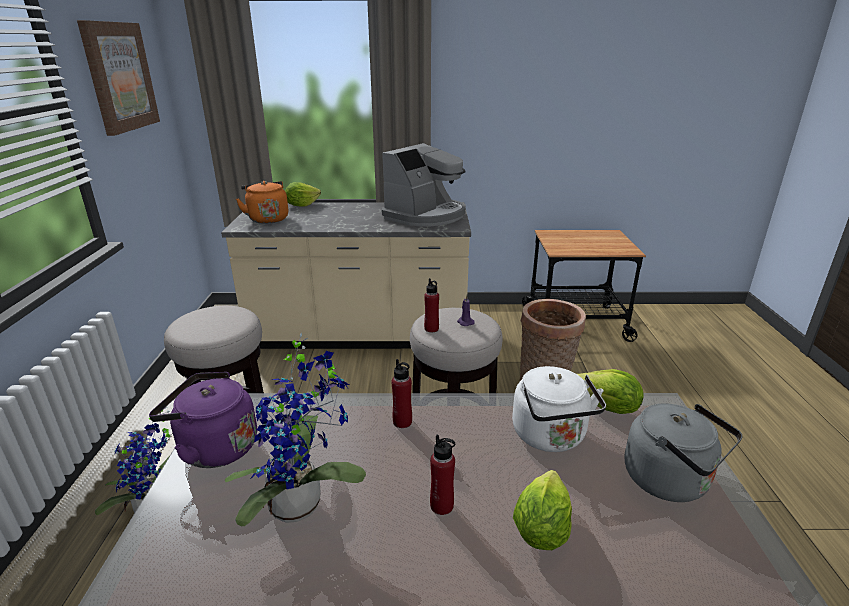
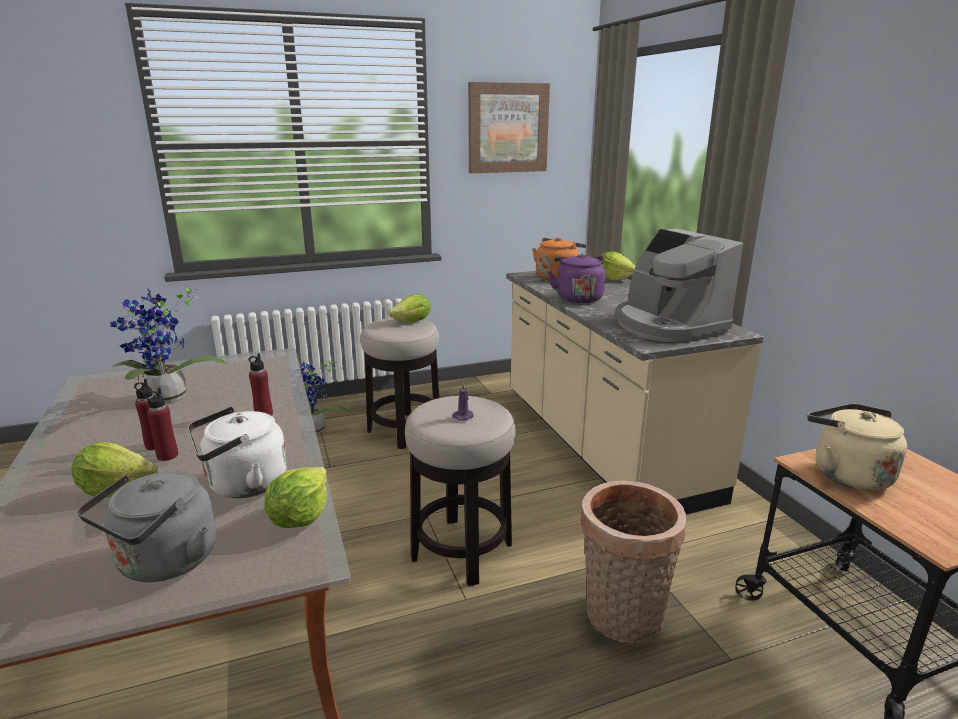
camera: 70 degrees right, 5 degrees down
(214, 312) = (412, 322): none -> lettuce
(214, 448) = (230, 363): purple kettle -> purple kettle (577, 298)
(426, 215) = (667, 325): coffee machine -> coffee machine turned 45 degrees clockwise
(431, 329) = (438, 402): red bottle -> red bottle (167, 455)
(571, 247) = (846, 474): none -> beige kettle

